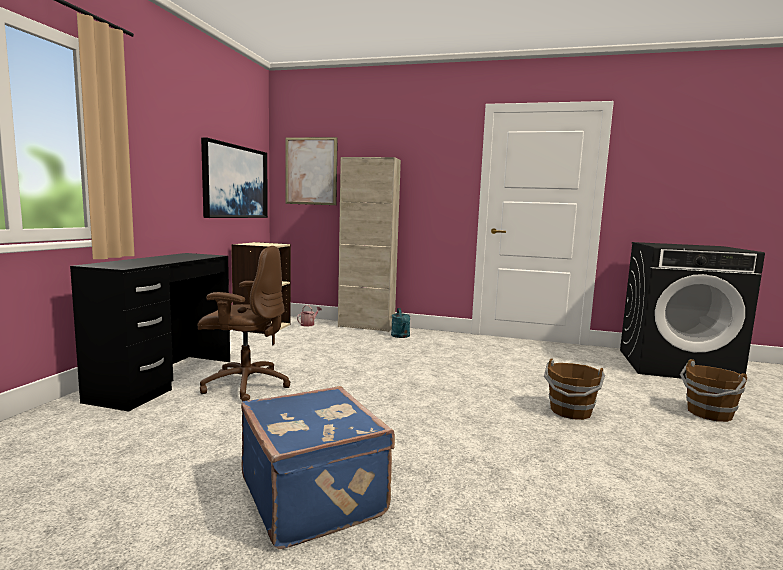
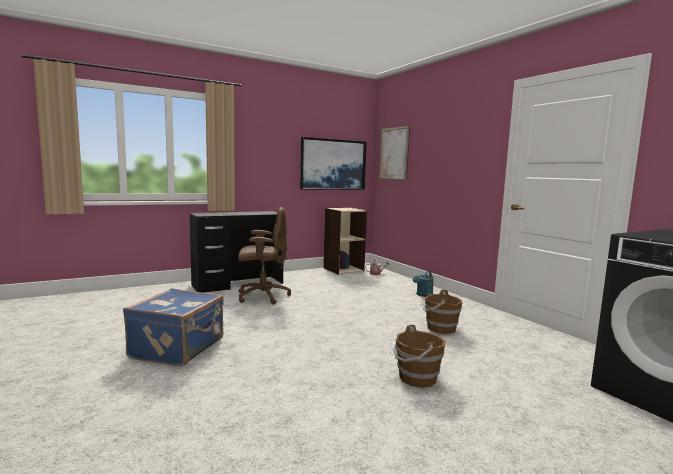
camera: 45 degrees right, 0 degrees up
(245, 385) = (262, 296): brown office chair -> brown office chair turned 60 degrees counterclockwise
(366, 327) = (413, 283): beige cabinet -> none
(708, 413) = (567, 440): brown bucket -> brown bucket (440, 328)

